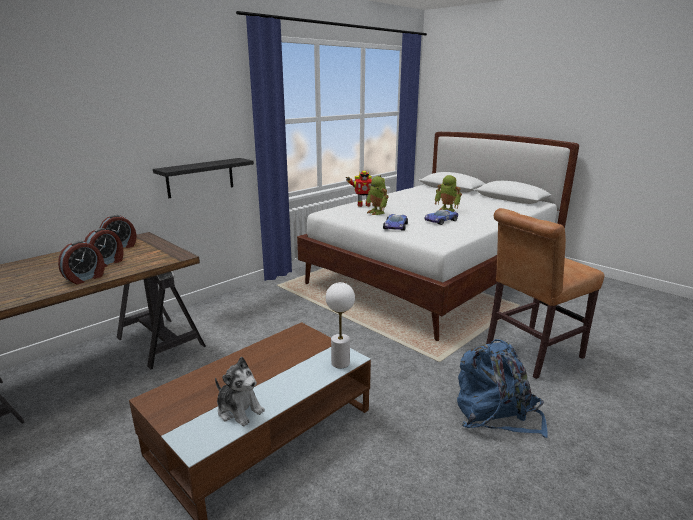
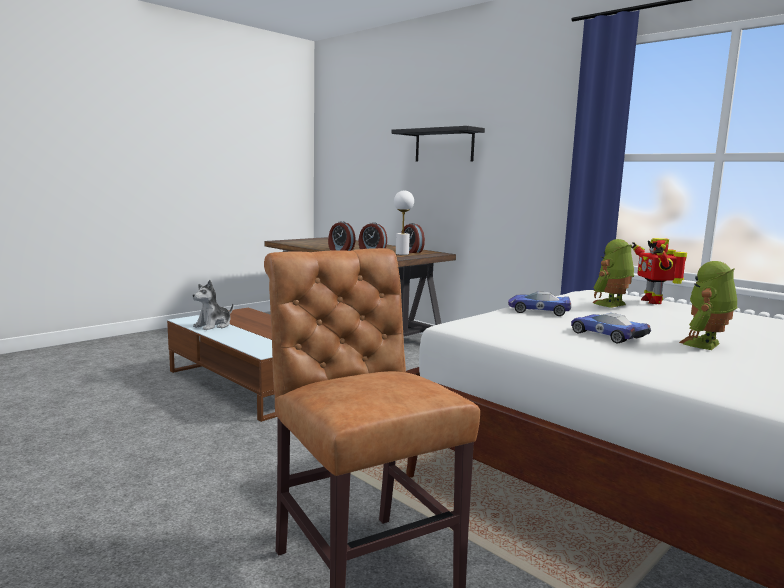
camera: 90 degrees right, 10 degrees down
(200, 177) = (513, 213): black shelf -> black shelf (444, 145)
(340, 363) = (258, 349): white table lamp -> white table lamp (402, 254)
(496, 413) = (213, 495): blue backpack -> none

